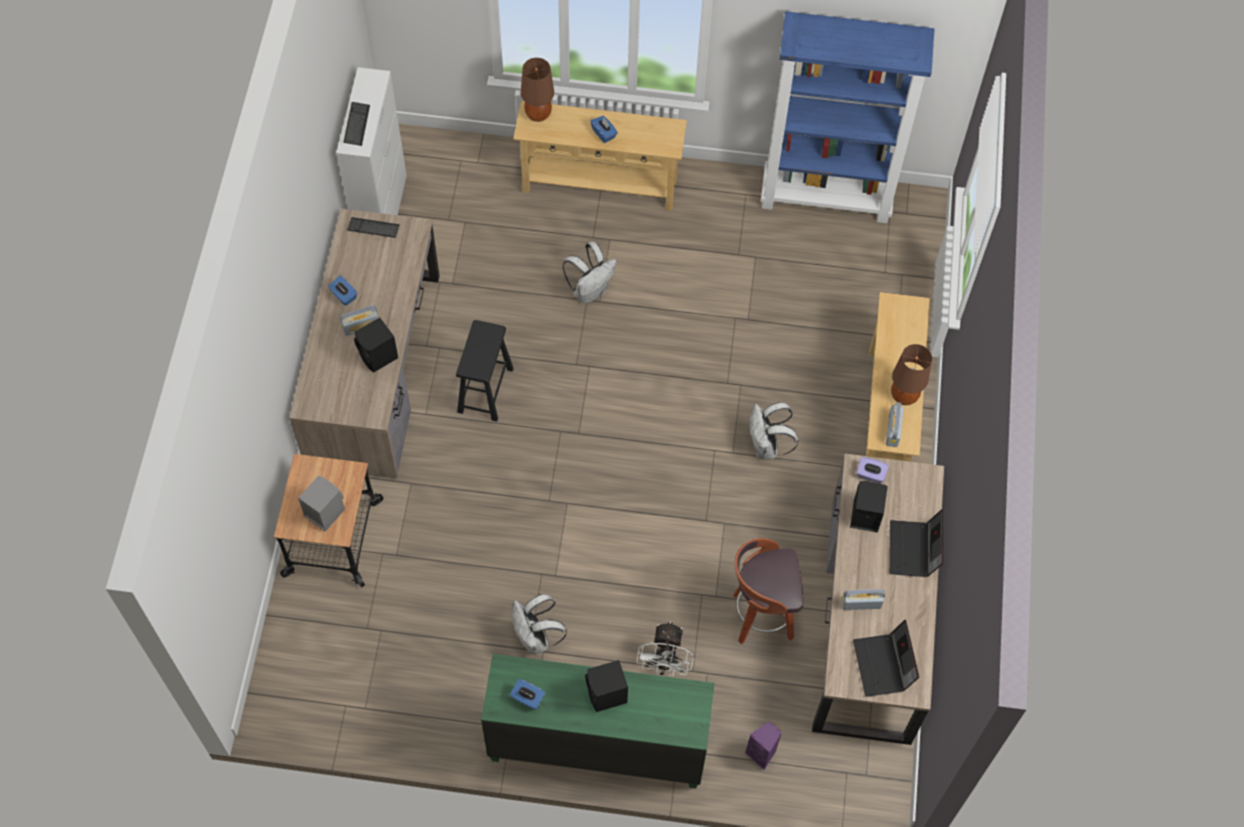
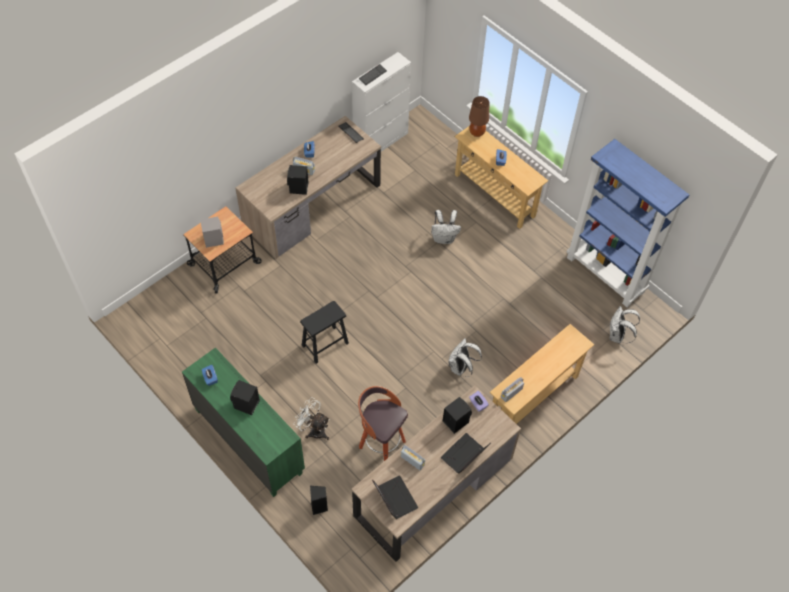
camera: 40 degrees right, 5 degrees down
(485, 390) = (352, 249): black stool -> black stool (325, 344)
(536, 638) = (268, 373): white backpack -> white backpack (617, 336)
(664, 665) = (314, 430): white fan -> white fan turned 75 degrees clockwise
(762, 754) = (319, 507): purple speaker -> black speaker
(883, 666) = (394, 498): laptop -> laptop turned 120 degrees clockwise
(904, 396) = (533, 381): brown table lamp -> none

